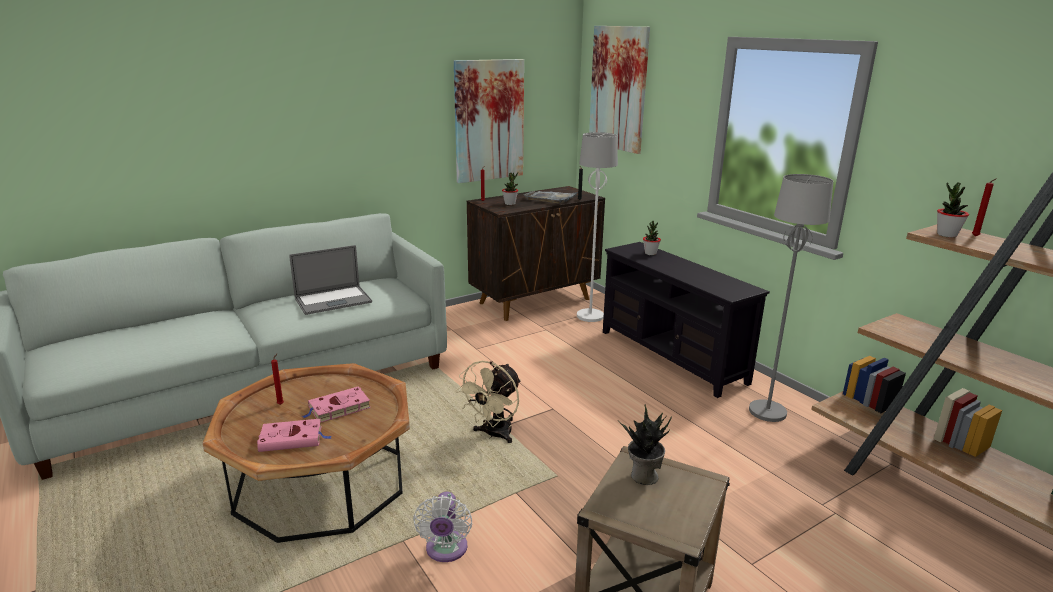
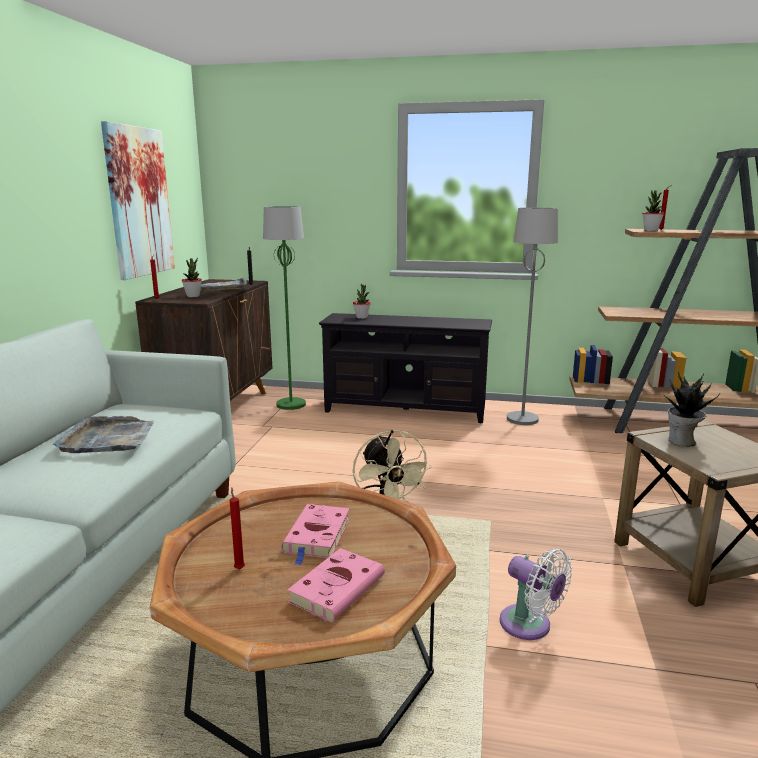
camera: 45 degrees left, 5 degrees down
(333, 300) = (108, 439): laptop -> grey tray
(590, 316) = (291, 404): white floor lamp -> green floor lamp
(618, 89) = (262, 165): picture -> none

